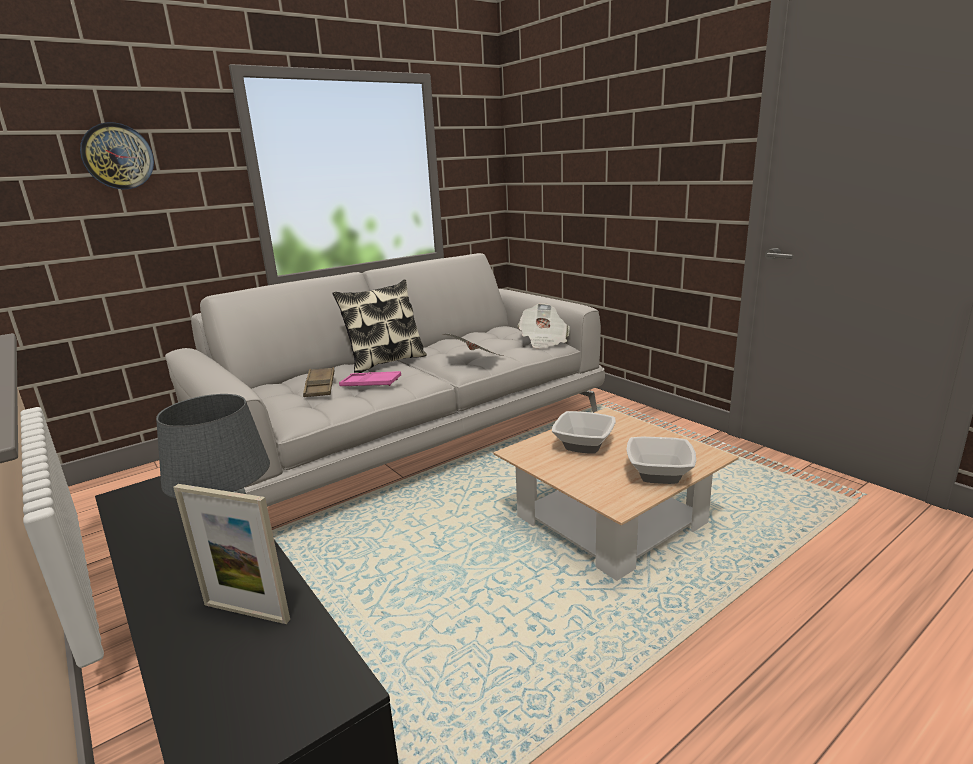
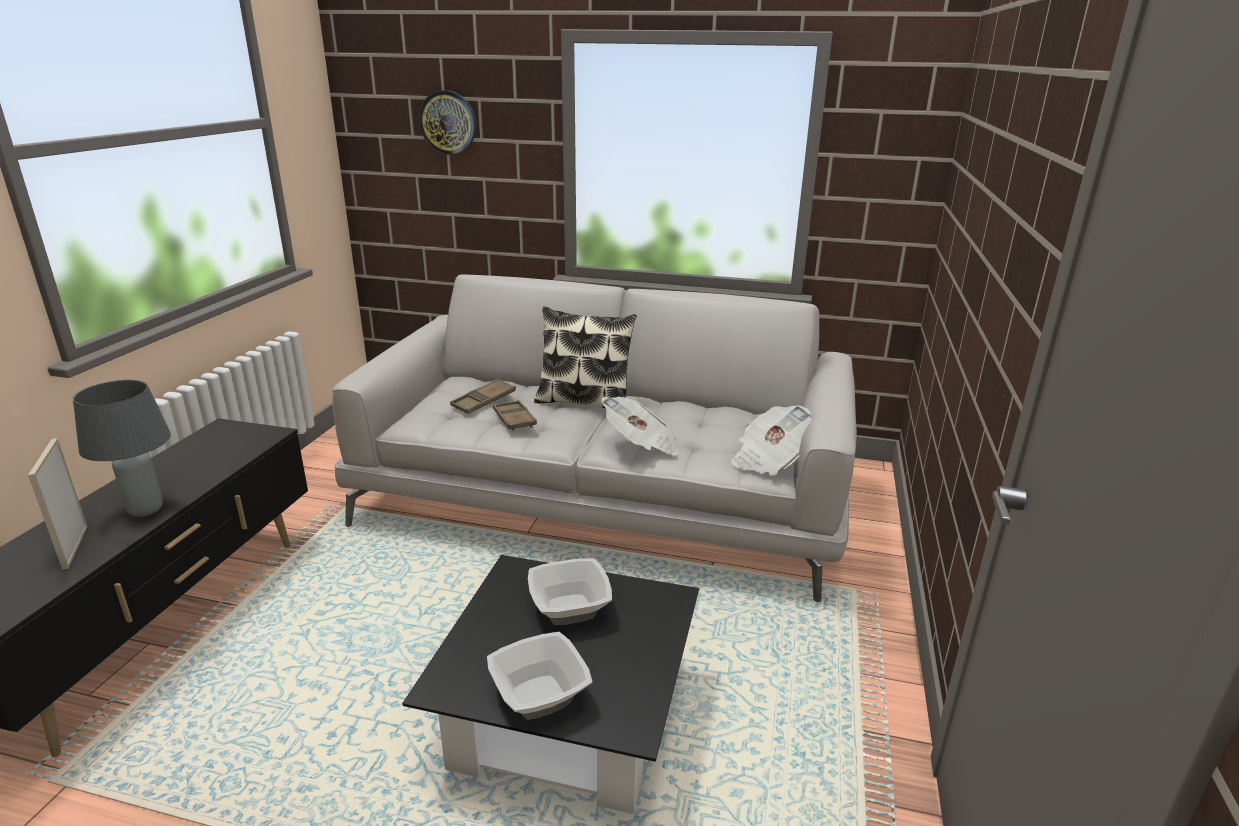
camera: 50 degrees right, 5 degrees up
(370, 383) = (514, 419): pink tray -> brown tray
(610, 520) = (567, 717): beige coffee table -> black coffee table

